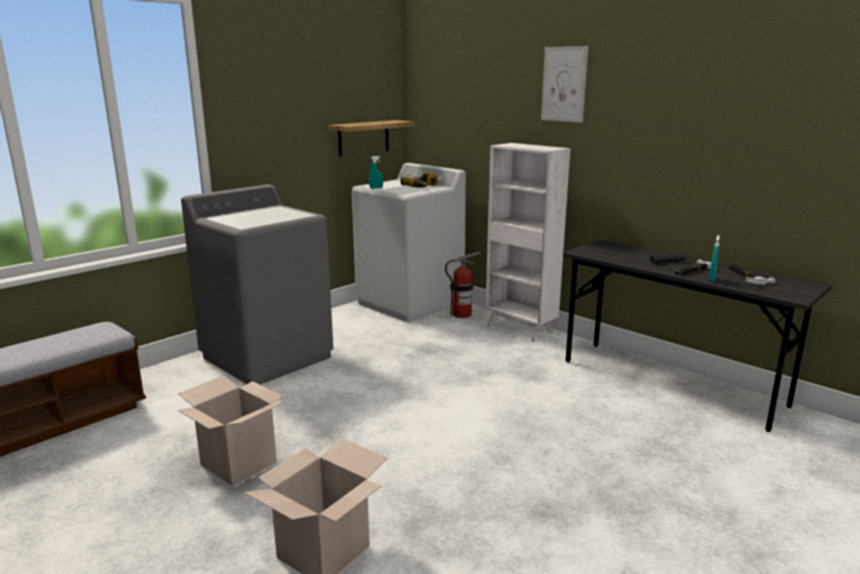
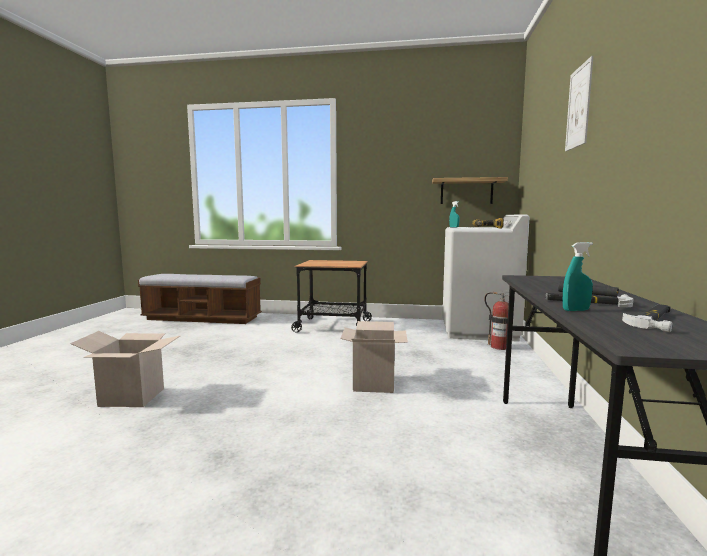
camera: 55 degrees right, 10 degrees down
(238, 463) = (211, 354): cardboard box -> cardboard box (374, 383)
(268, 357) = (333, 326): grey washing machine -> cart
(520, 329) = (524, 370): white bookcase -> none

